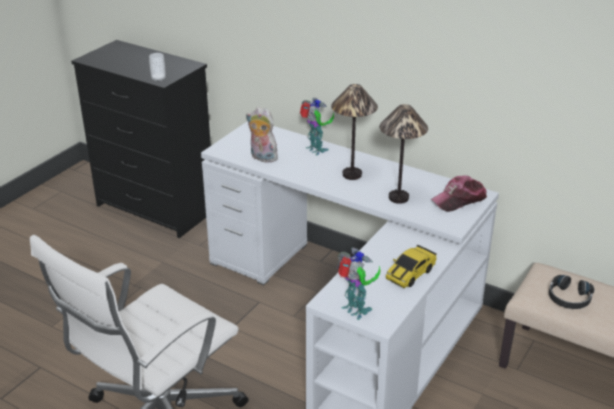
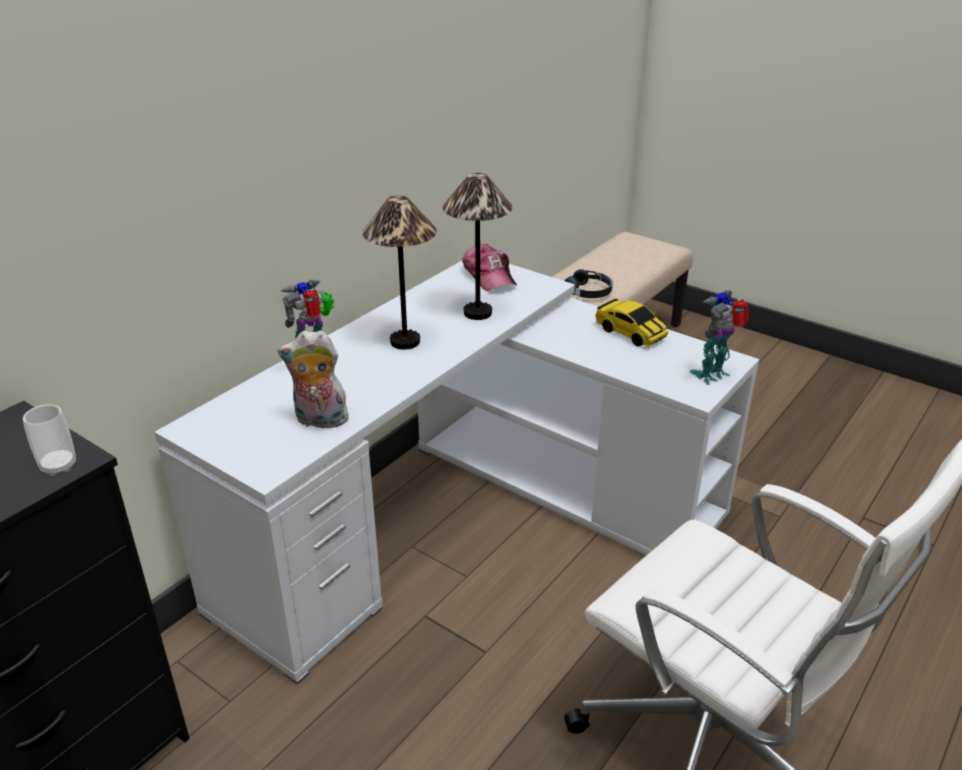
camera: 85 degrees left, 0 degrees up
(262, 158) = (319, 421): plush toy -> plush toy turned 60 degrees clockwise

